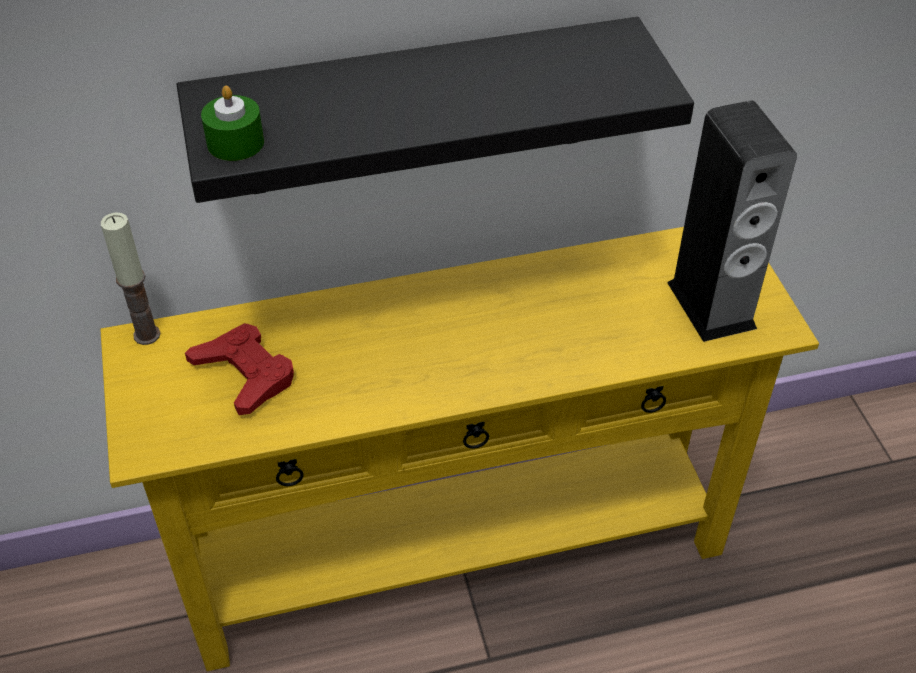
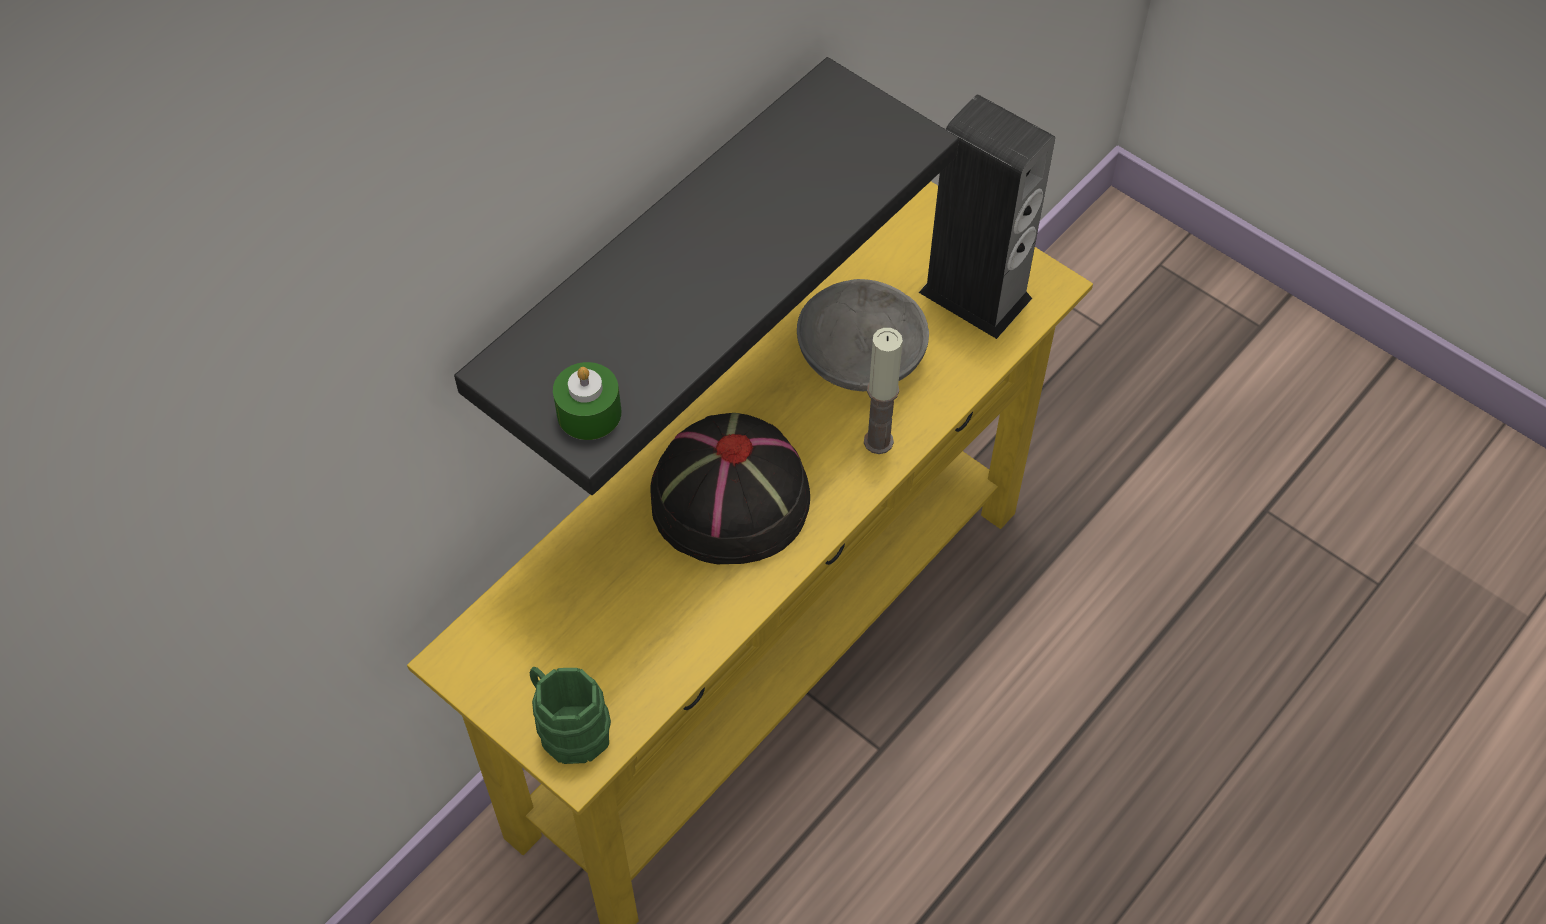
camera: 35 degrees left, 10 degrees up
(147, 335) = (465, 642): candle -> candle (878, 441)
(157, 424) = (568, 726): none -> green mug
(245, 374) = (605, 623): red game controller -> none
(403, 342) = (729, 498): none -> black hat
(583, 301) = (859, 357): none -> grey bowl

